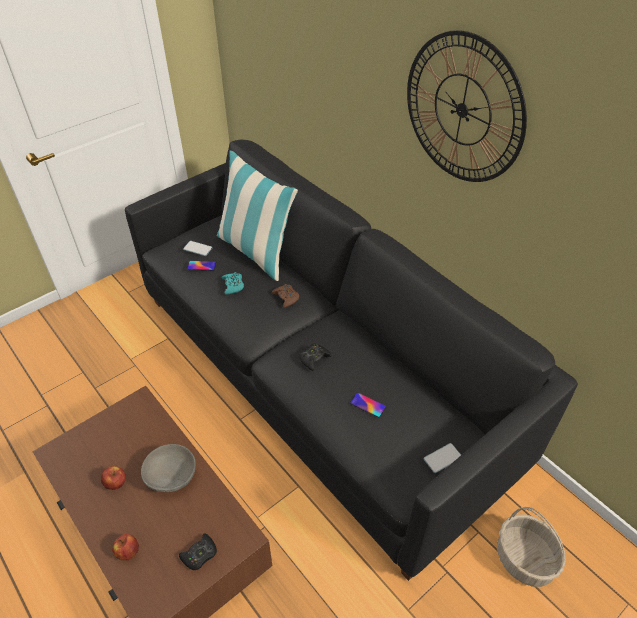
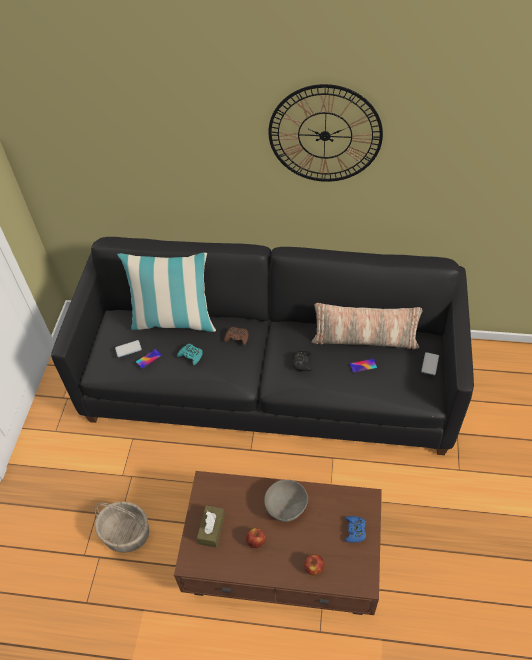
camera: 40 degrees left, 5 degrees up
(99, 441) = (211, 529): none -> brown tissue box
(200, 554) = (355, 530): black game controller -> blue game controller
(400, 383) = (364, 339): none -> pillow
(525, 559) = (485, 393): basket -> basket (127, 533)

